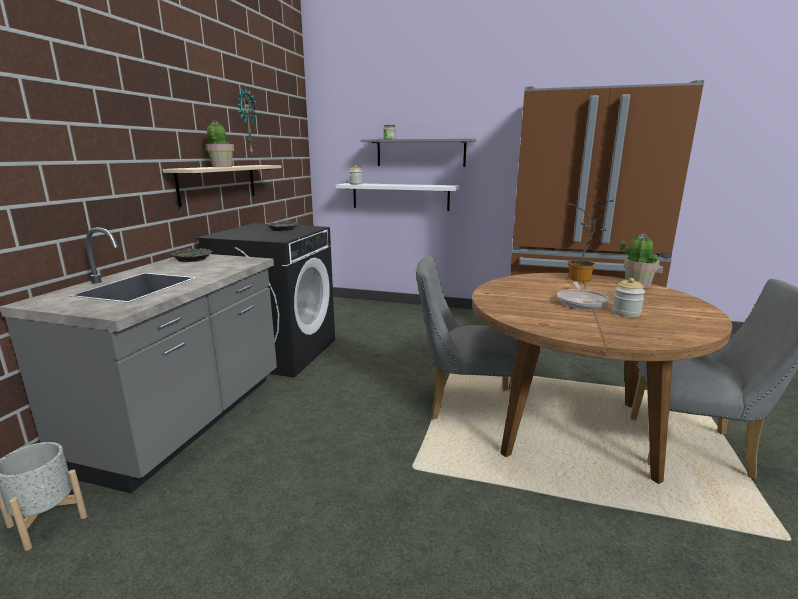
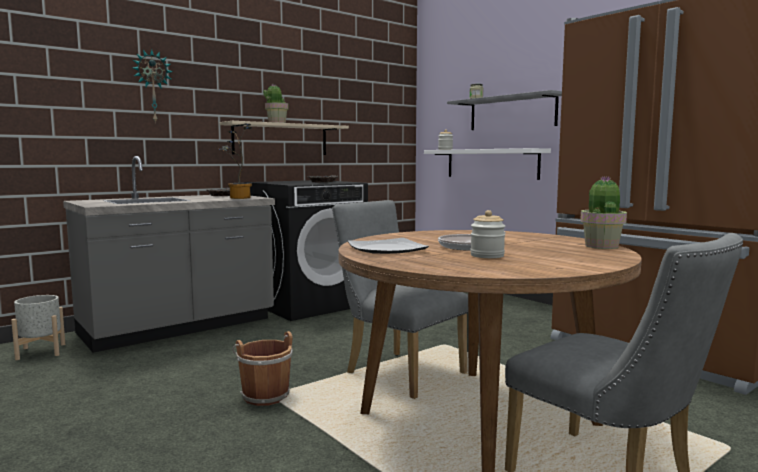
camera: 35 degrees right, 10 degrees down
(246, 122) = (323, 87): wall clock -> wall clock (152, 86)
(406, 470) = (264, 395): none -> brown bucket
(548, 320) = (386, 249): none -> plate
(581, 279) = (544, 238): potted plant -> potted plant (237, 198)

